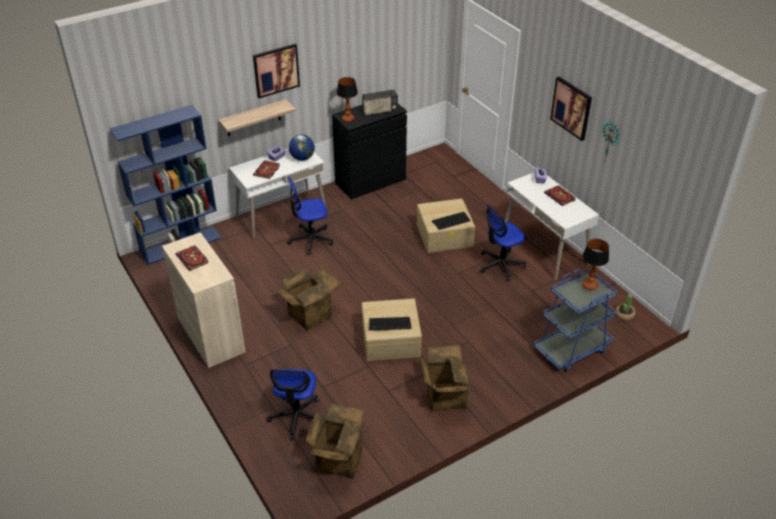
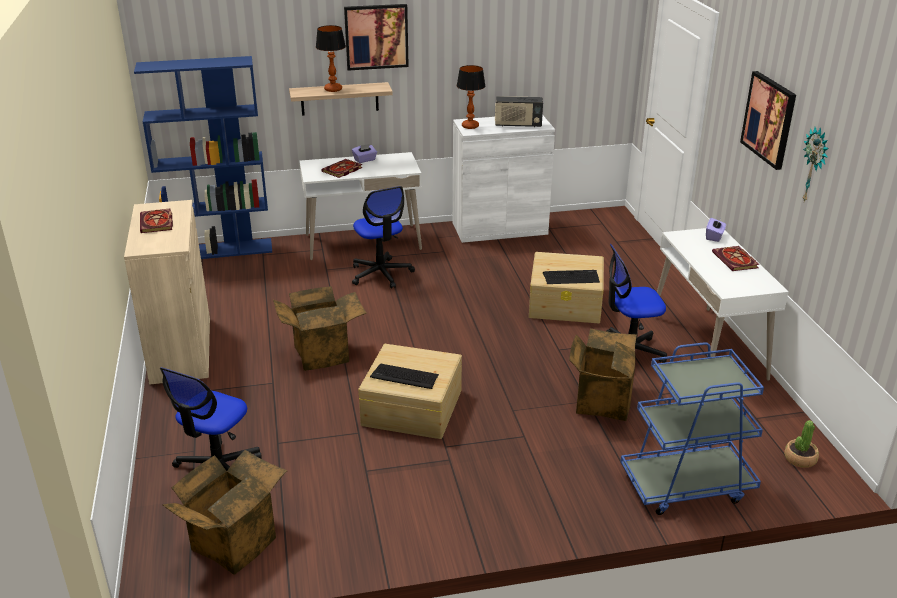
camera: 20 degrees right, 10 degrees down
(302, 158) = (396, 165): globe -> none
(310, 239) = (381, 274): office chair -> office chair turned 120 degrees counterclockwise
(370, 181) = (499, 228): black cabinet -> white cabinet
(444, 396) = (443, 499): cardboard box -> cardboard box (600, 401)
(589, 285) = (720, 372): table lamp -> table lamp (332, 89)

